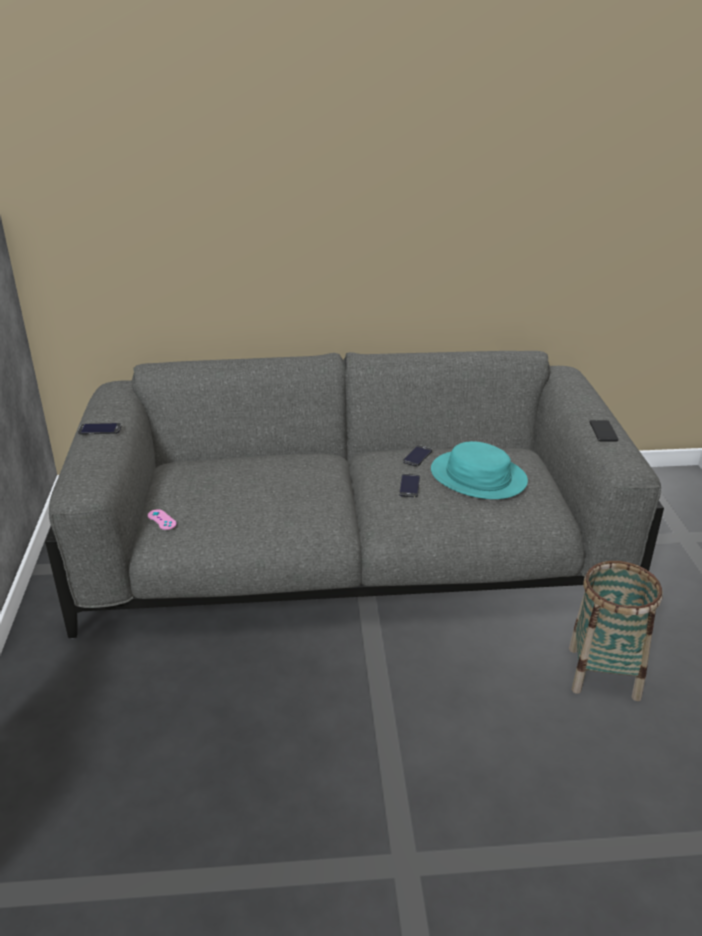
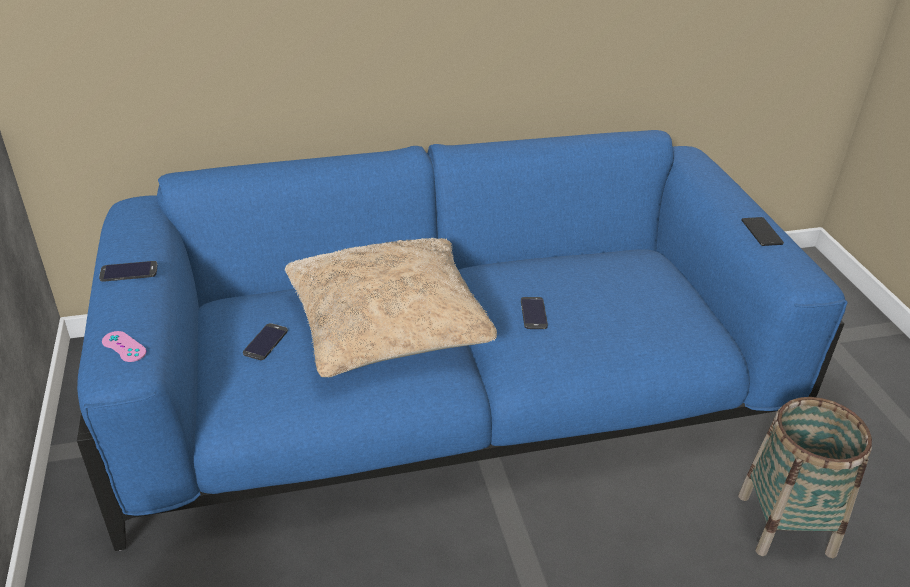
camera: 10 degrees left, 5 degrees up
(162, 520) = (229, 388): pink game controller -> pink game controller (124, 347)
(294, 485) = (390, 323): none -> beige pillow
(352, 547) = (453, 385): grey sofa -> blue sofa
(417, 456) = (531, 271): phone -> phone (265, 342)
(478, 477) = (612, 294): turquoise hat -> none

